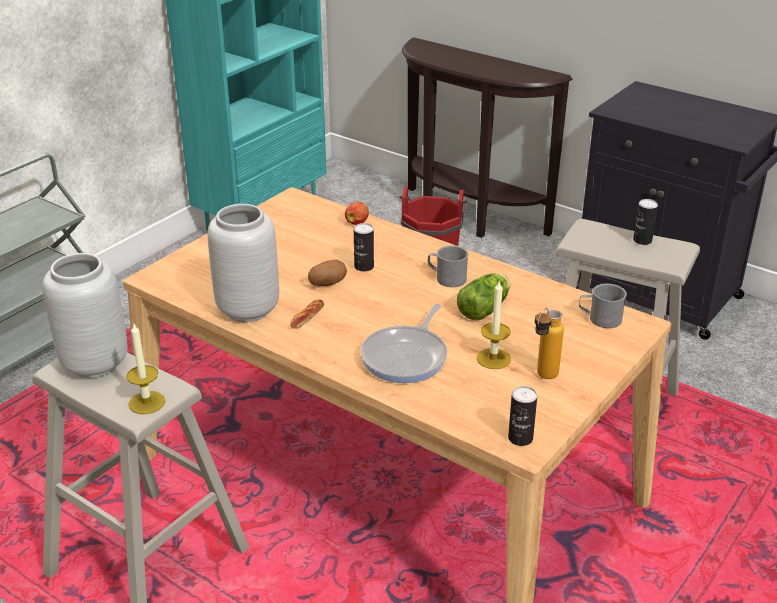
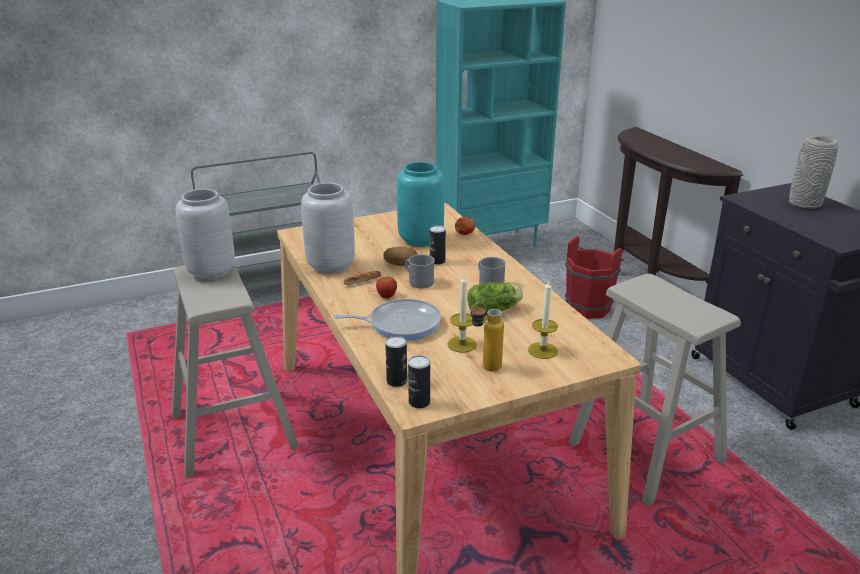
camera: 30 degrees right, 5 degrees down
(147, 402) = (213, 301): candle -> candle (542, 350)
(317, 244) = (421, 240): none -> turquoise vase
(355, 327) = (387, 296): none -> apple
(407, 357) = (400, 324): frying pan -> frying pan turned 150 degrees counterclockwise
(599, 319) = (579, 343): grey mug -> grey mug (418, 281)
(642, 240) = (688, 301): can -> can (396, 381)
(668, 103) = (804, 203): none -> grey vase

